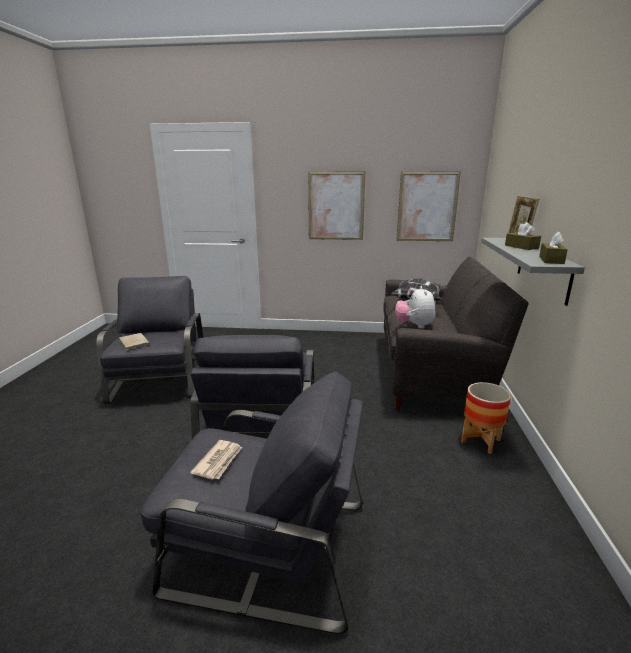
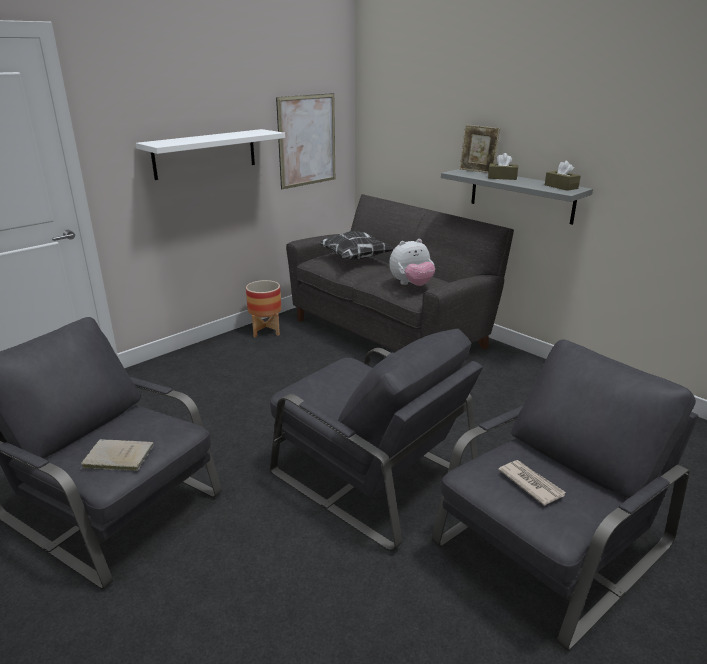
camera: 50 degrees left, 5 degrees up
(336, 206) = (205, 153): picture -> white shelf
(414, 326) = (411, 285): plush toy -> plush toy turned 60 degrees counterclockwise
(481, 441) = (516, 372): planter -> planter (266, 331)

